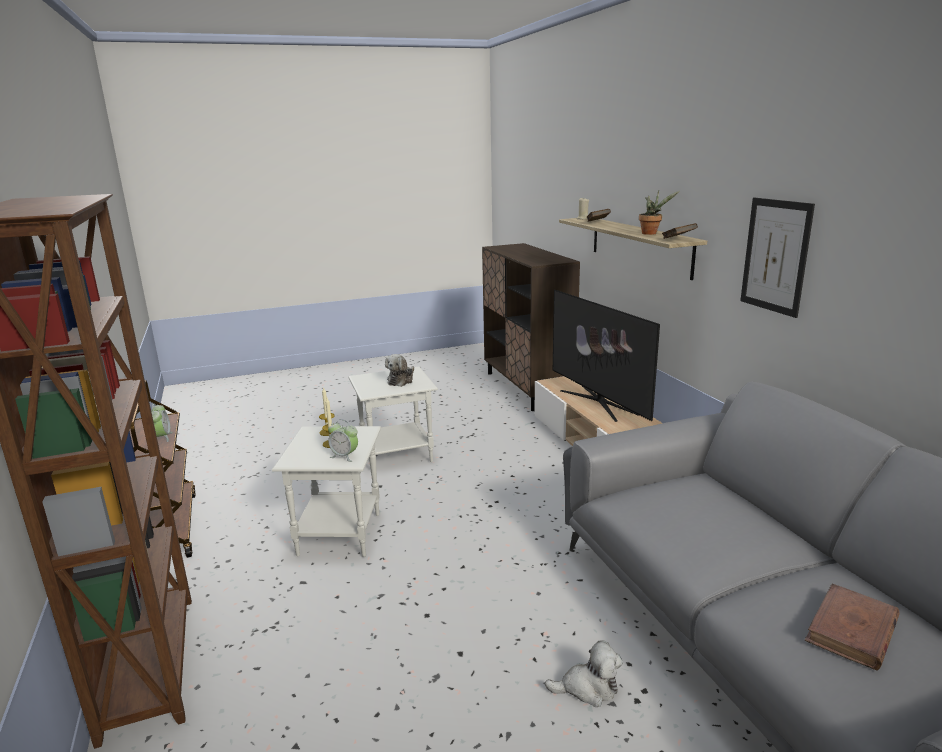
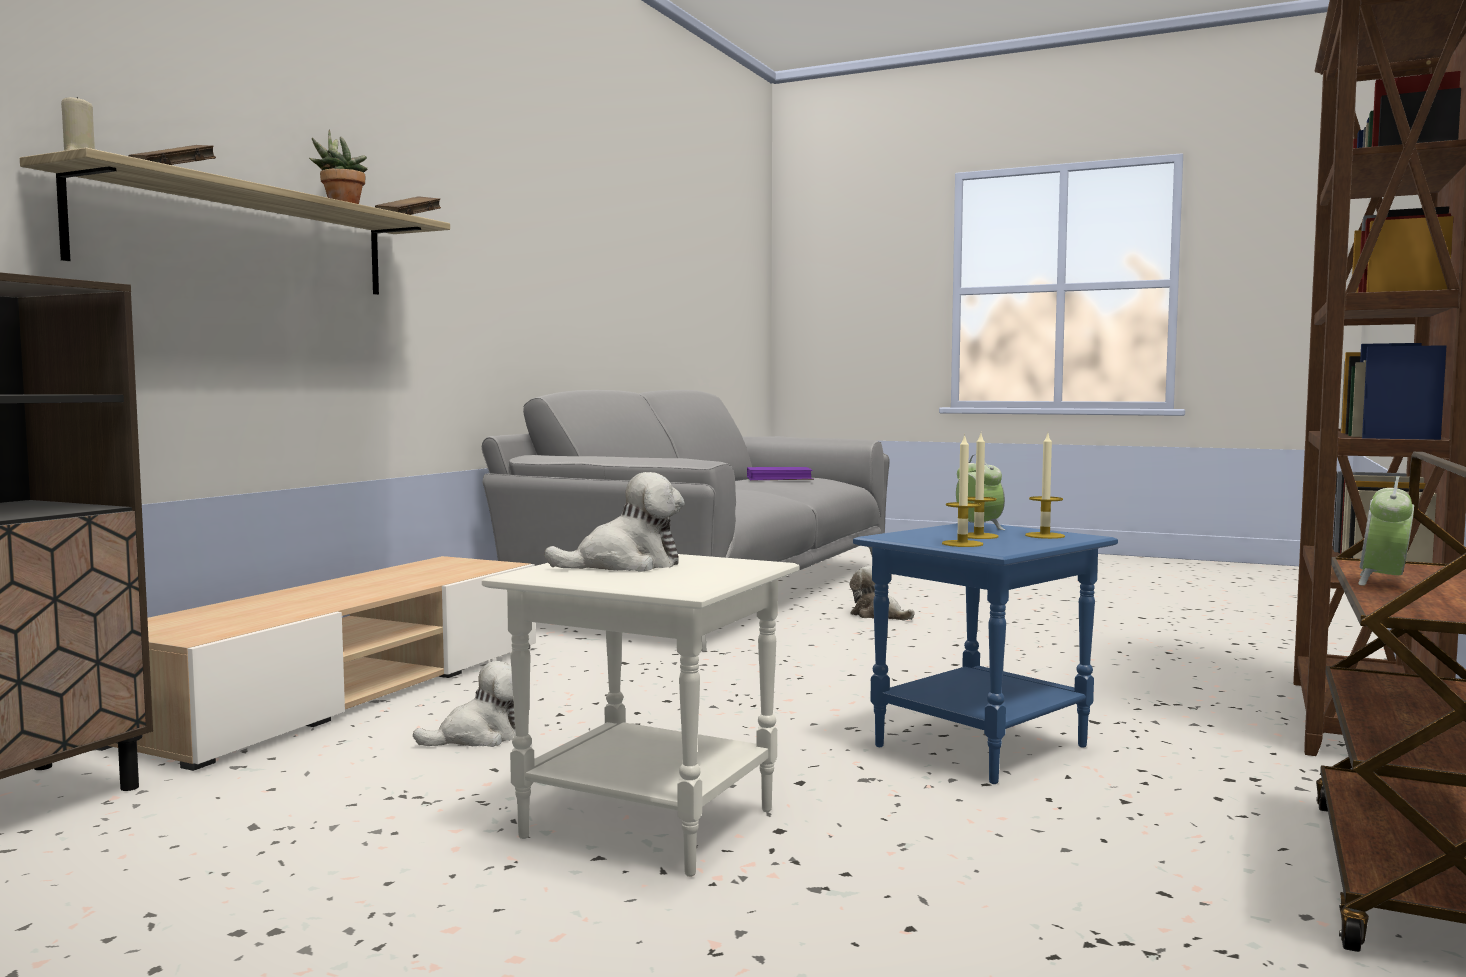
camera: 135 degrees left, 15 degrees down
(304, 455) = (1045, 535): none -> candle
(340, 533) = (979, 747): white side table -> blue side table
(507, 456) = (479, 737): none -> plush toy
(598, 402) = (308, 598): television -> none
(775, 256) = (483, 247): picture -> none
(852, 630) = (779, 478): brown book -> purple book

